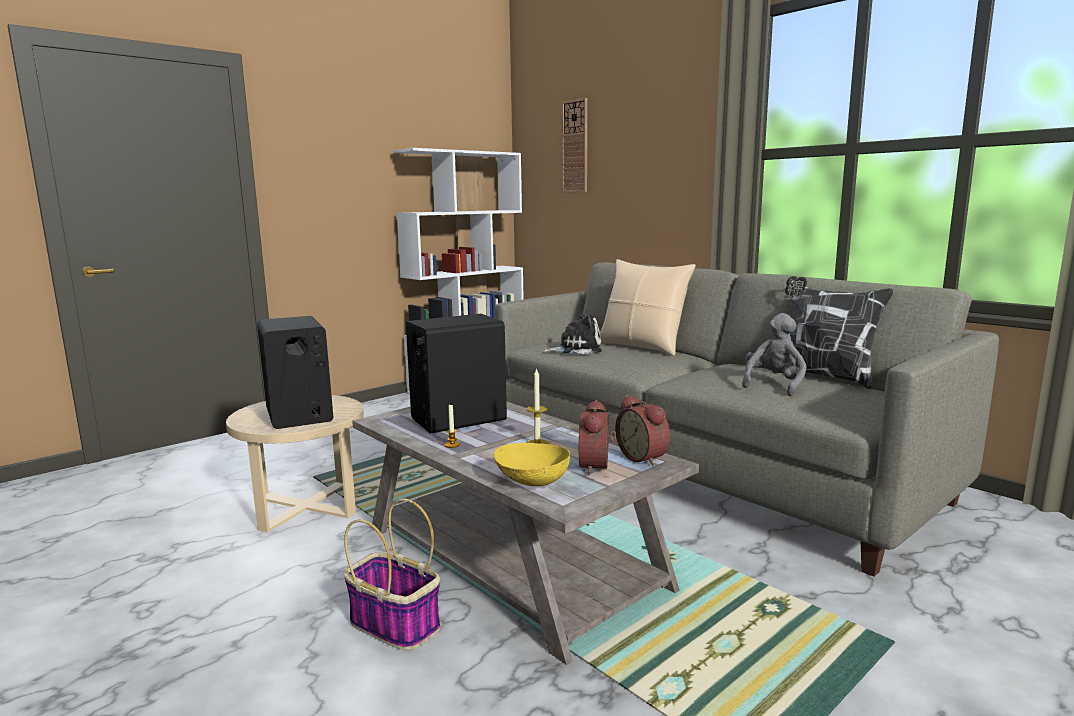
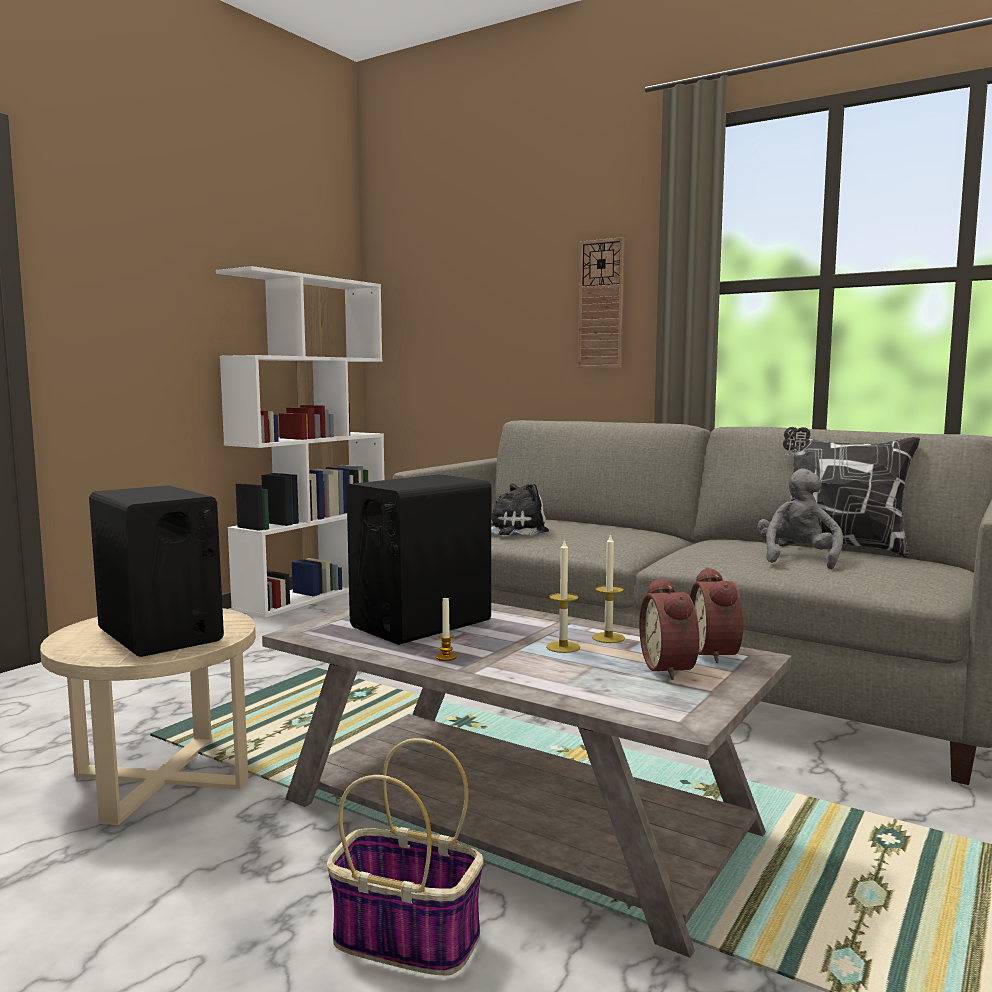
camera: 15 degrees left, 5 degrees down
(531, 482) = (606, 696): yellow bowl -> none
(575, 146) = (456, 277): wall clock -> wall clock (601, 304)
(576, 439) = (608, 638): none -> candle
(642, 347) = (591, 524): beige pillow -> none
(644, 457) = (718, 653): alarm clock -> alarm clock turned 45 degrees clockwise

